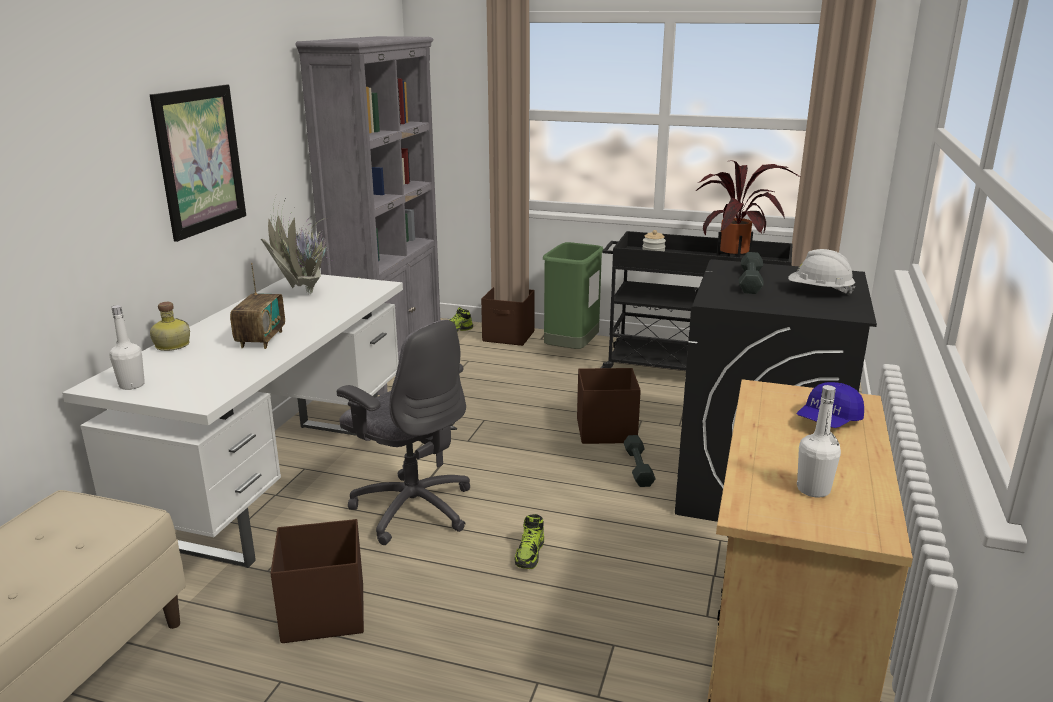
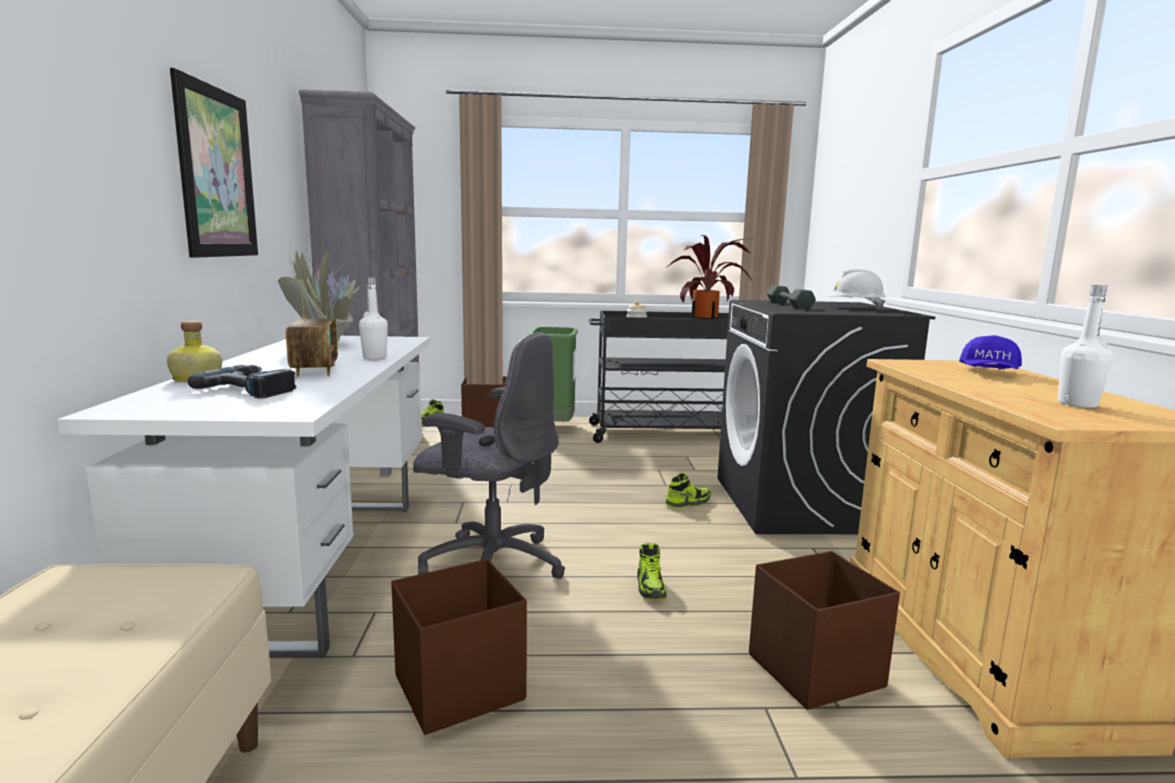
camera: 20 degrees left, 10 degrees down
(132, 385) = (169, 407): white bottle -> white bottle (374, 357)
(199, 364) = (253, 388): none -> power drill
(605, 431) = (634, 480): brown storage box -> brown storage box (813, 671)
(638, 467) = (688, 503): grey dumbbell -> shoe

